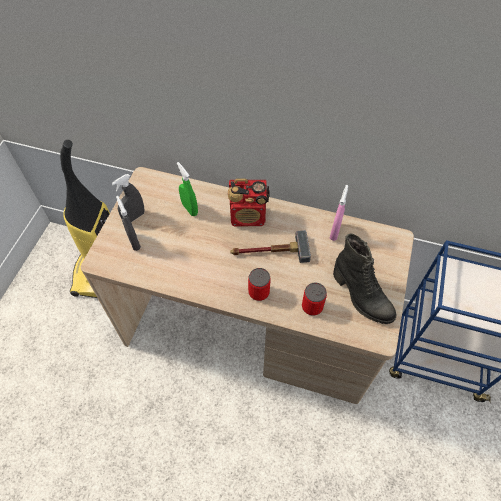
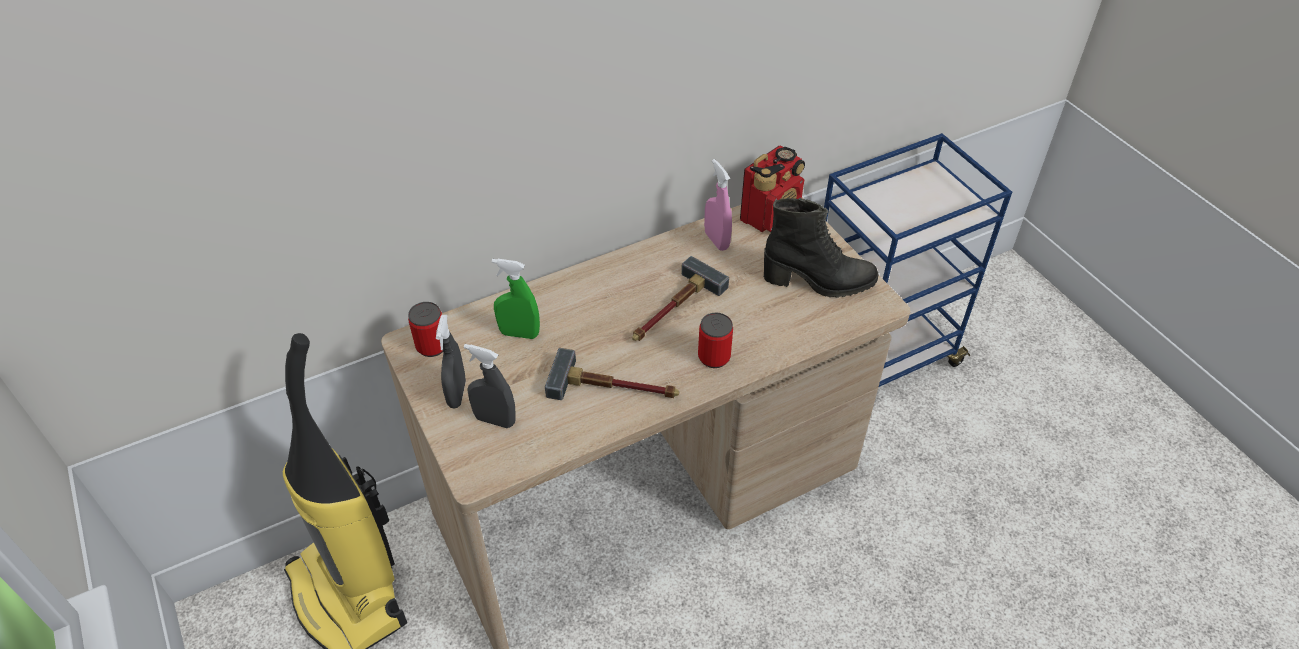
camera: 45 degrees left, 10 degrees down
(197, 269) = (615, 388): none -> hammer
(248, 217) = (603, 292): radio -> radio (770, 215)
(312, 306) = (785, 327): can -> can (432, 346)

